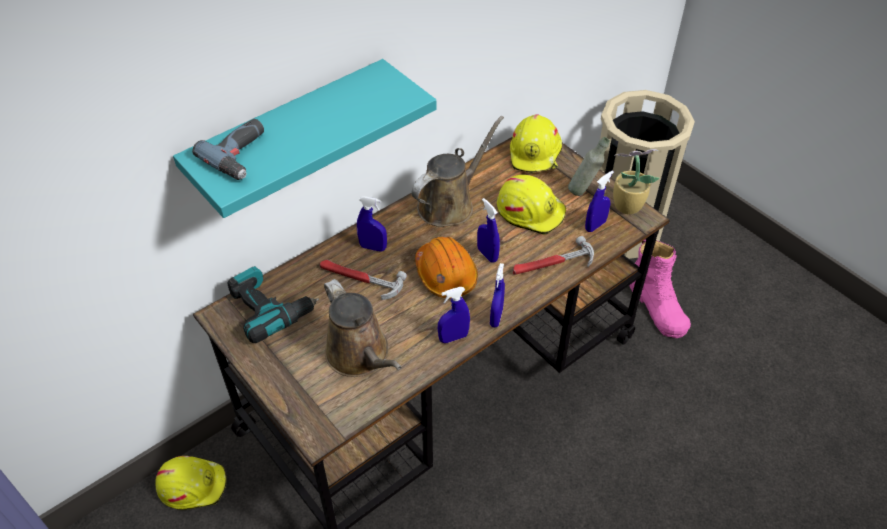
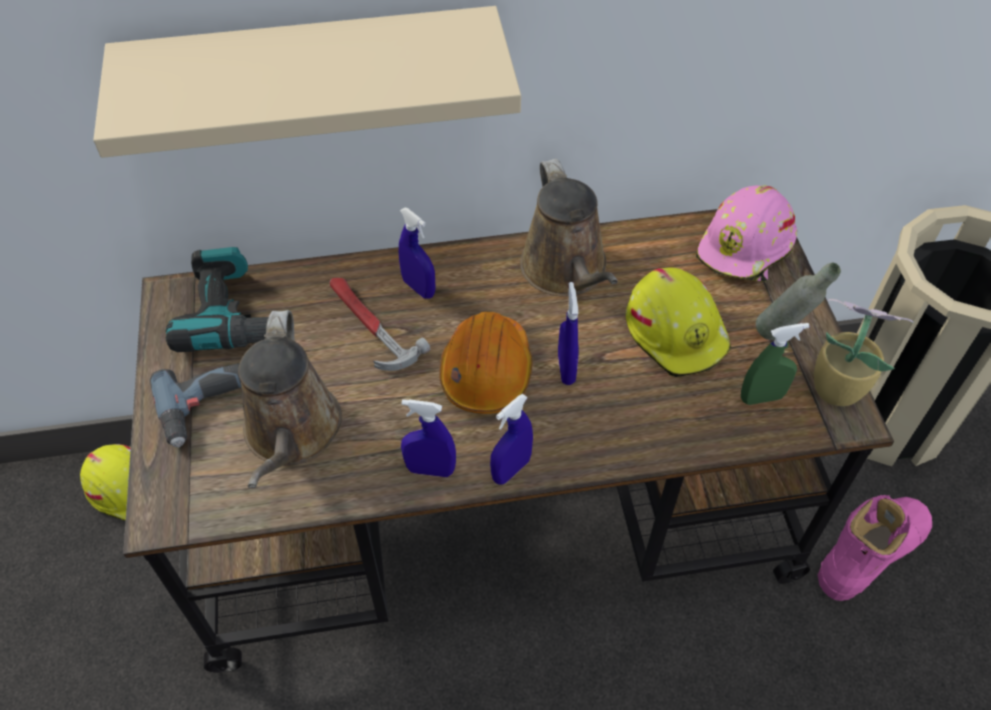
camera: 30 degrees right, 5 degrees up
(242, 155) = (186, 76): power drill -> power drill (207, 406)
(289, 134) = (313, 75): turquoise shelf -> beige shelf
(450, 204) = (566, 271): brown watering can -> brown watering can turned 90 degrees clockwise
(535, 154) = (746, 248): yellow hard hat -> pink hard hat
(552, 264) = (652, 427): hammer -> none
(595, 225) = (761, 397): blue spray bottle -> green spray bottle
(657, 306) = (870, 552): pink boot -> pink boot turned 135 degrees counterclockwise

